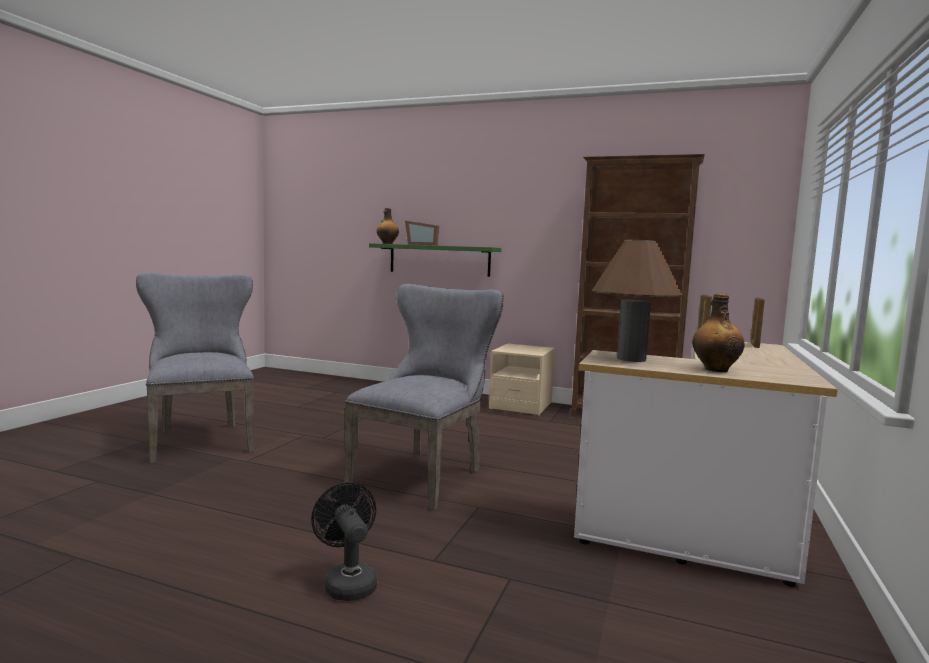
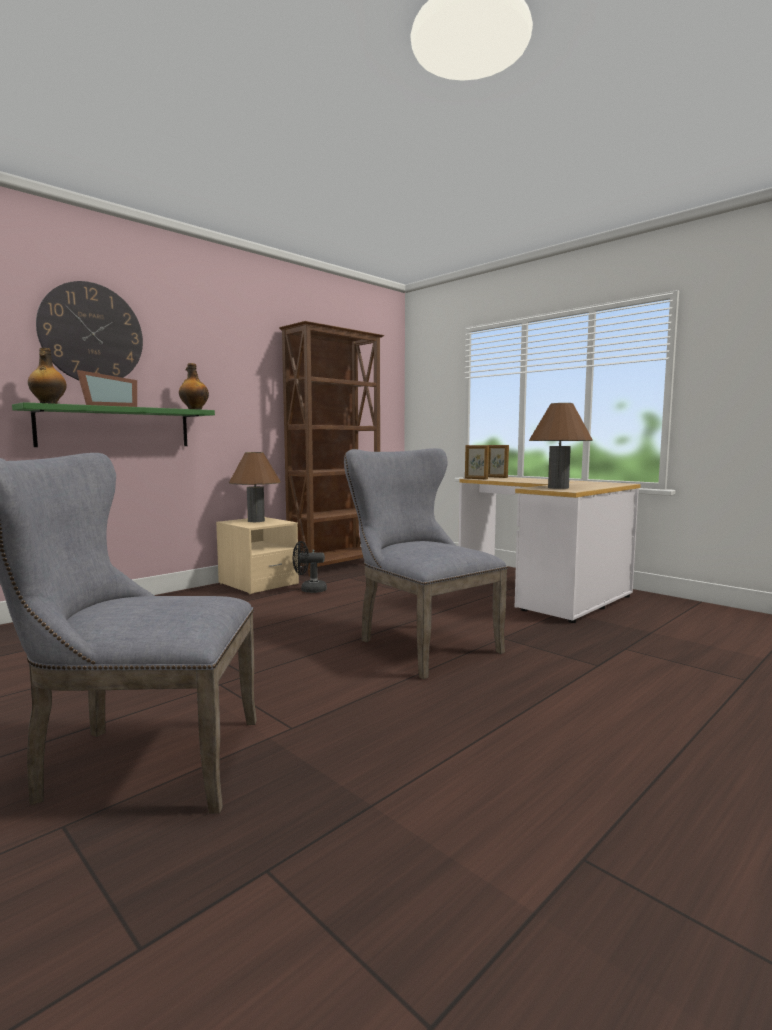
camera: 65 degrees left, 0 degrees up
(347, 582) = (636, 698): black fan -> black fan (309, 590)
(430, 193) = (91, 333): none -> wall clock
(527, 348) = (256, 521): none -> brown table lamp
(715, 369) = (593, 485): bottle -> bottle (194, 409)

